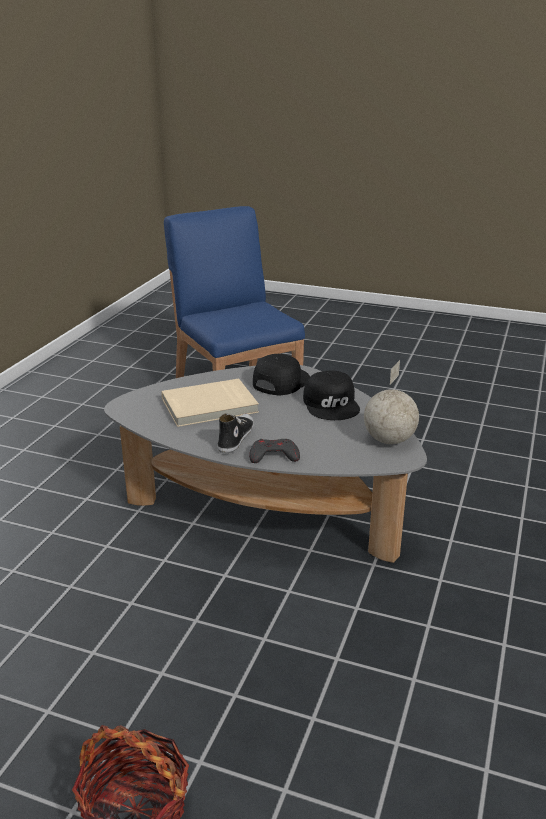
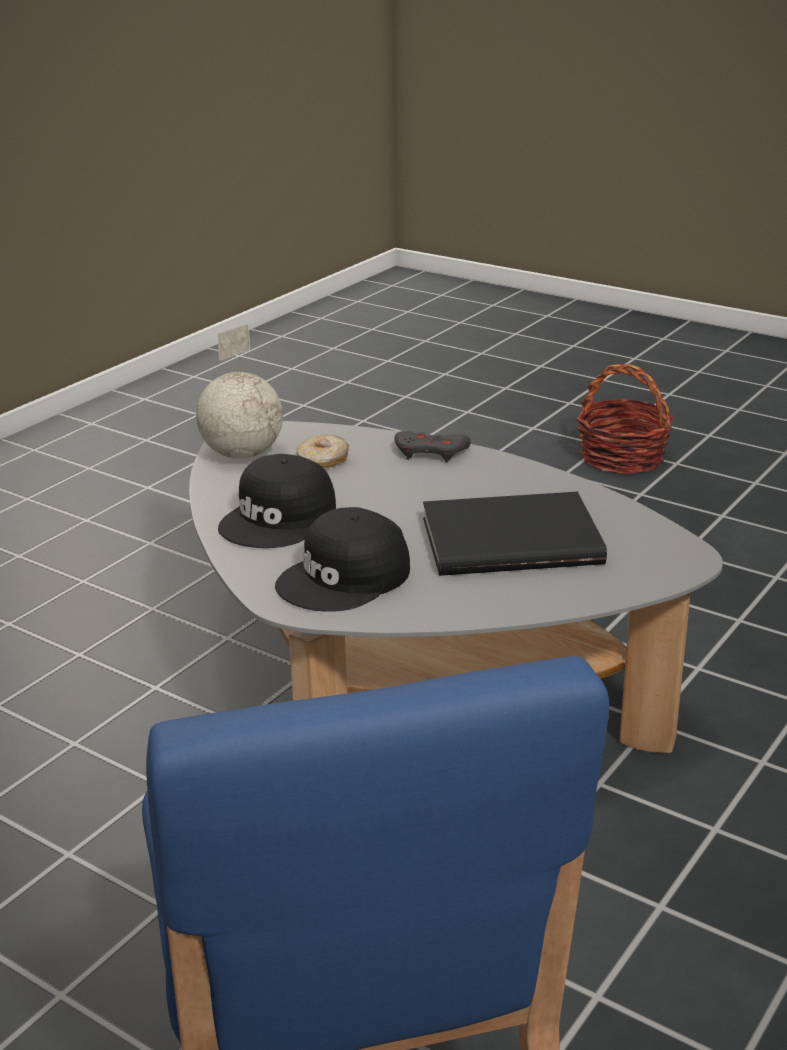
camera: 165 degrees left, 0 degrees up
(210, 406) = (510, 539): beige book -> black book
(235, 438) = (480, 481): shoe -> none
(332, 404) = (280, 519): black cap -> black cap turned 150 degrees counterclockwise
(337, 442) = (323, 460): none -> donut

